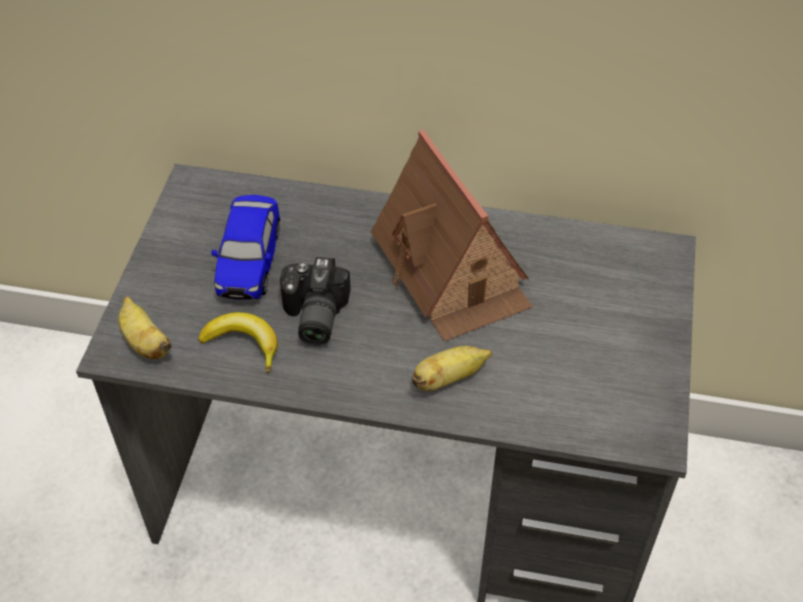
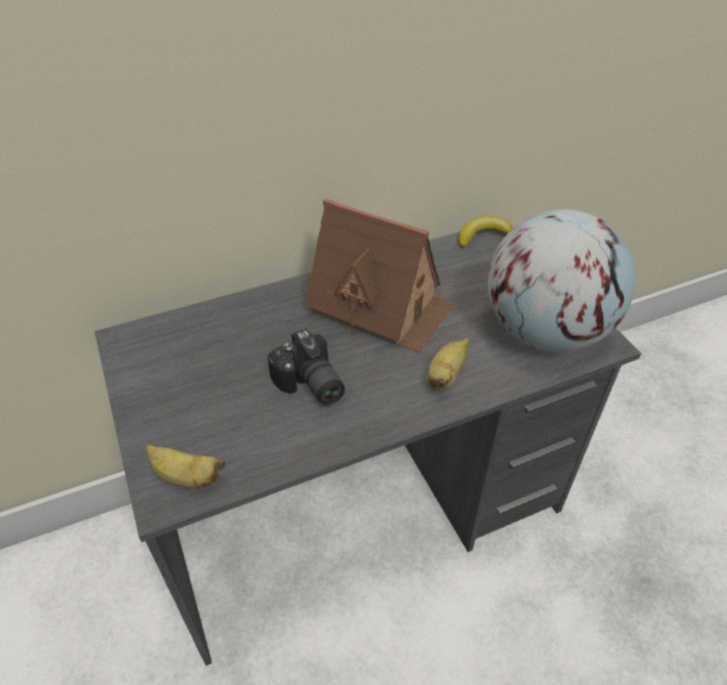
camera: 35 degrees left, 5 degrees down
(244, 344) = (273, 432): banana -> banana (485, 238)
(249, 262) = (223, 372): toy car -> none
(599, 391) = (544, 332): none -> globe

